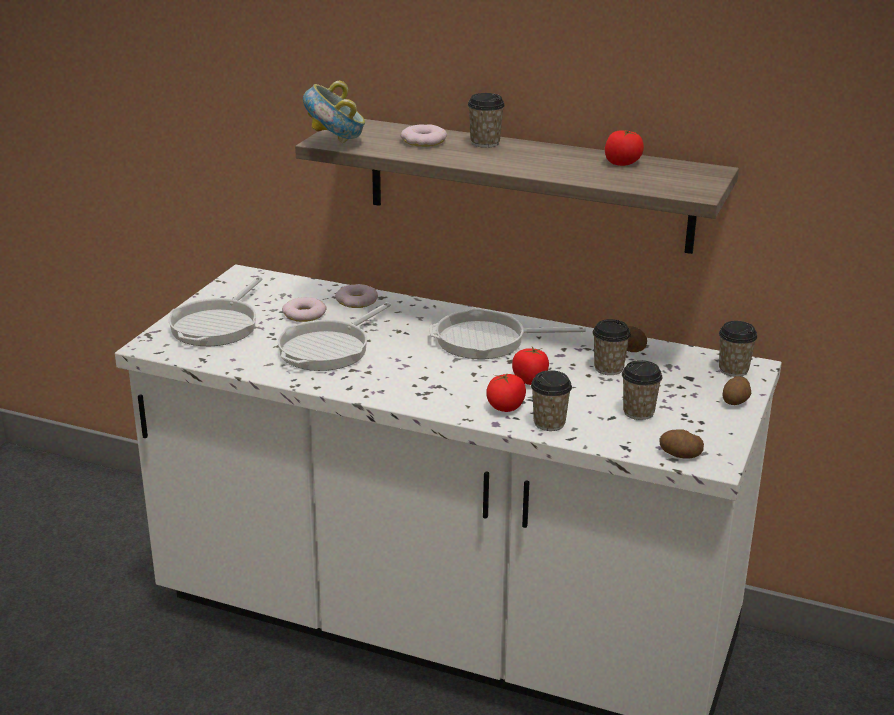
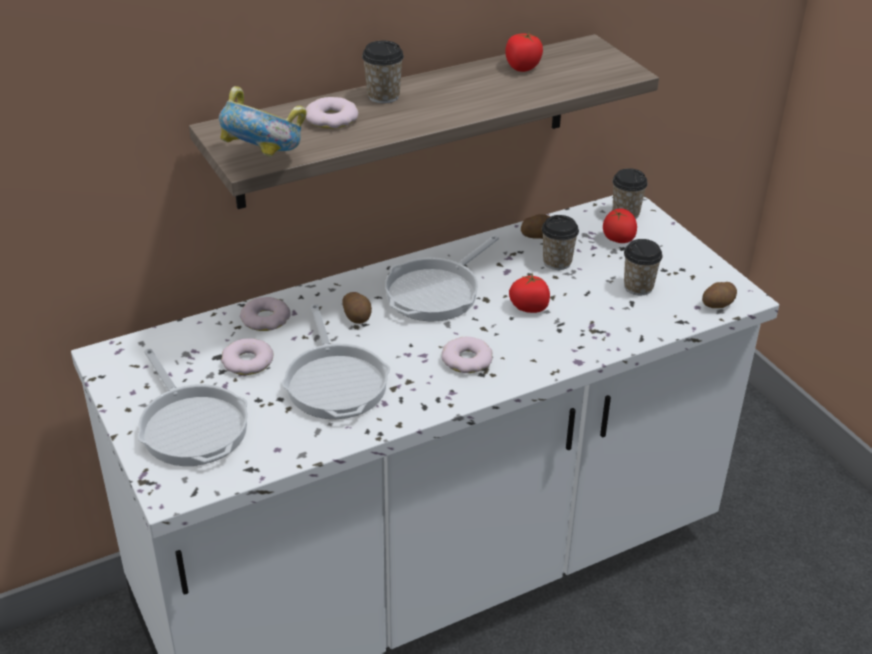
camera: 50 degrees left, 10 degrees up
(426, 382) = (467, 360): none -> donut
(505, 407) = (558, 343): tomato -> tomato (618, 239)
(549, 423) = (607, 335): cup -> none
(736, 401) = (670, 238): potato -> potato (358, 317)

